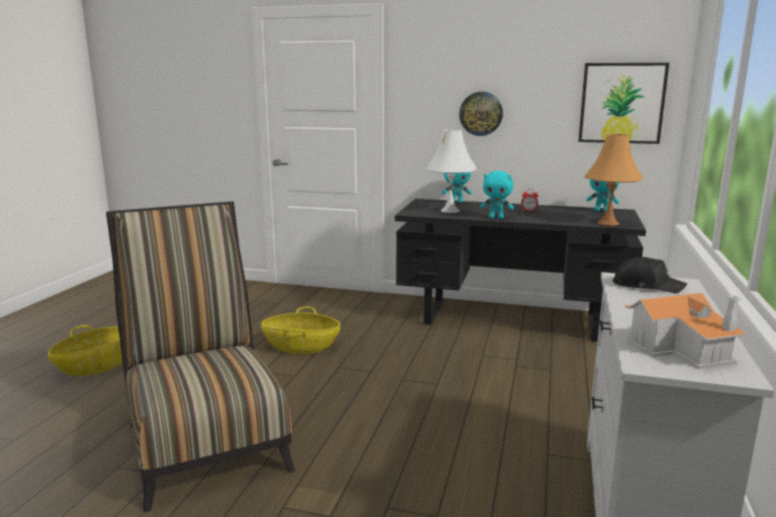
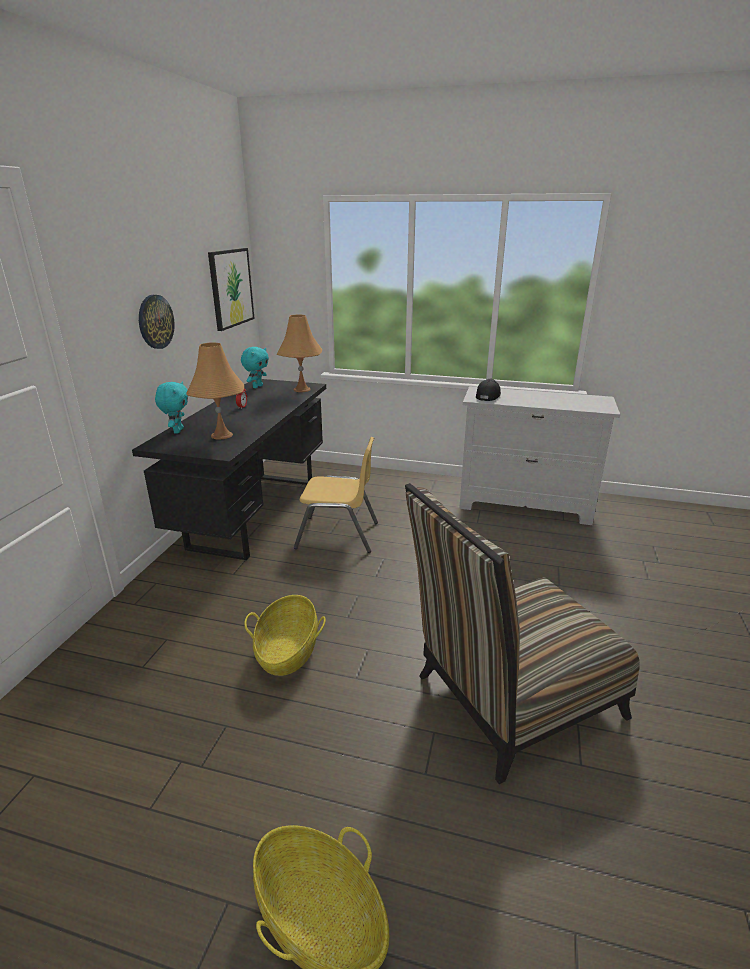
camera: 90 degrees left, 10 degrees up
(450, 210) = (221, 435): white table lamp -> orange table lamp
(479, 359) = (338, 535): none -> yellow chair
(496, 218) = (267, 419): turquoise plush toy -> none
(682, 349) = (582, 402): toy house -> none

